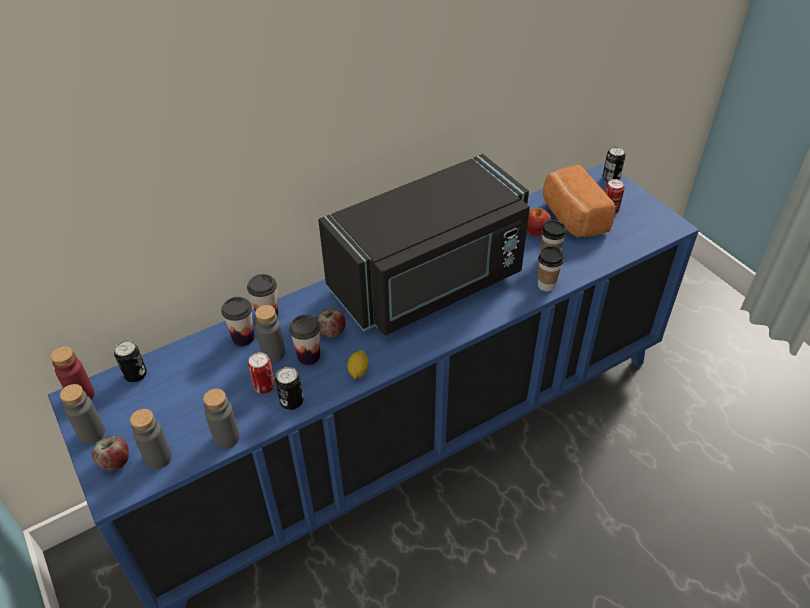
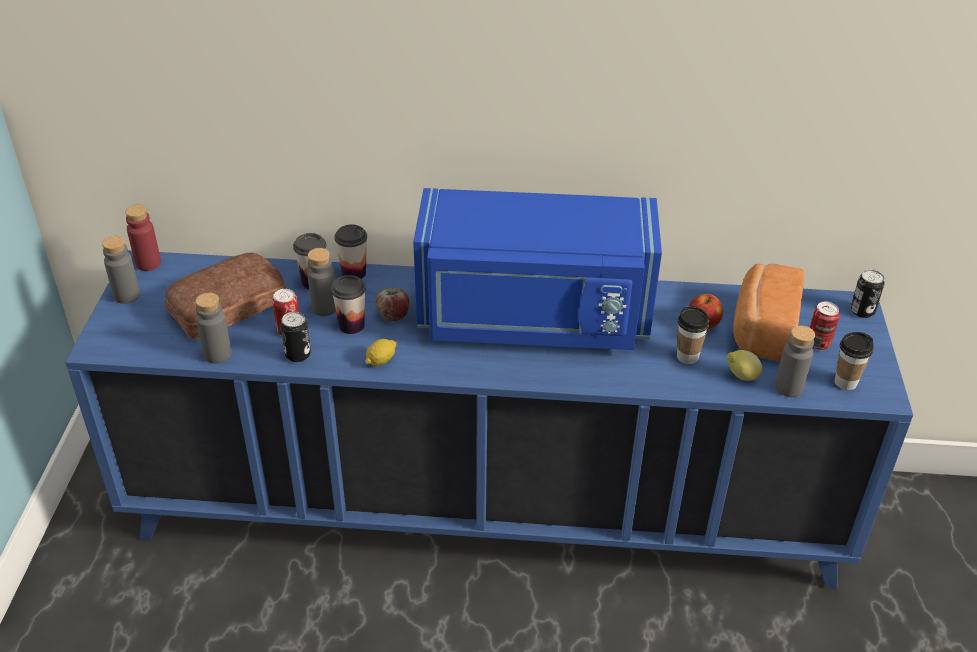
camera: 35 degrees right, 5 degrees down
(115, 462) = (121, 326): apple -> none
(135, 375) = (201, 268): can -> none
(158, 458) = (153, 340): grey bottle -> grey bottle (788, 387)
(191, 394) = (226, 306): none -> bread
(430, 283) = (533, 319): black microwave -> blue microwave
(546, 285) = (653, 380): cup -> cup (845, 382)
(591, 255) = (741, 377): none -> lemon

